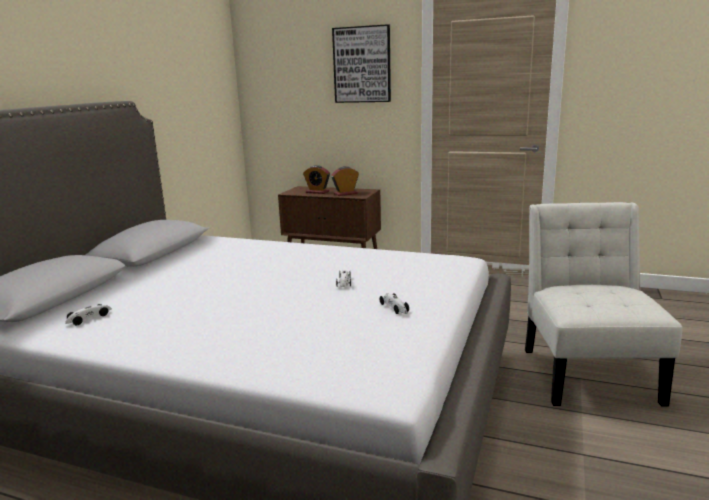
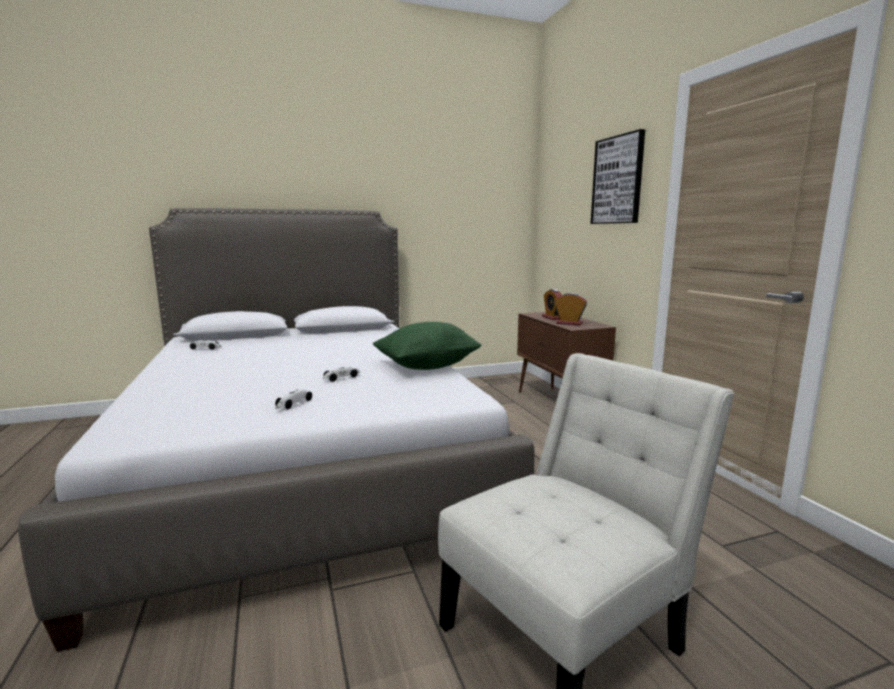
camera: 50 degrees right, 5 degrees down
(362, 253) = (427, 366): none -> green pillow

